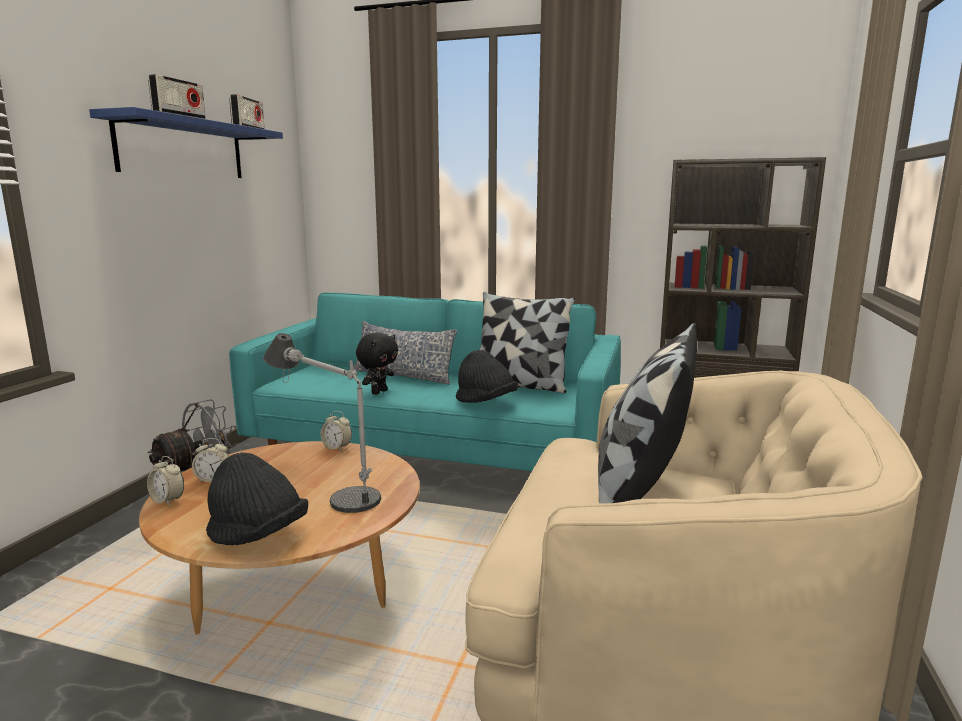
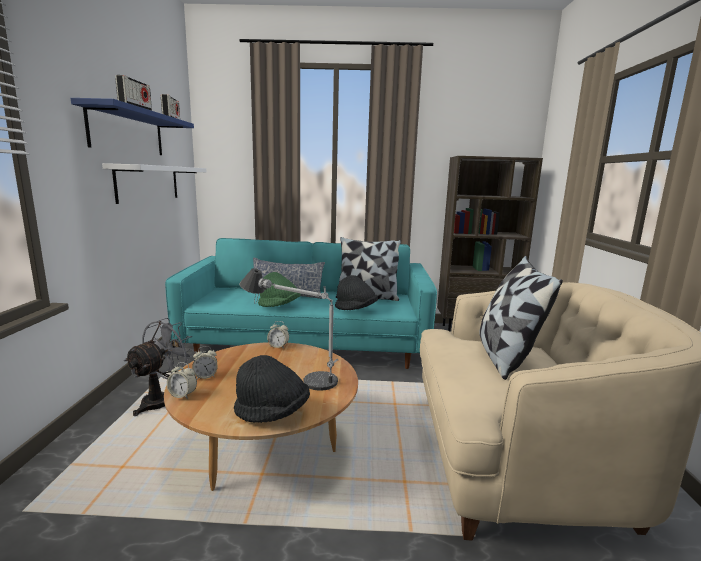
camera: 15 degrees left, 0 degrees up
(217, 216) = (148, 183): none -> white shelf
(378, 392) = (279, 306): black plush toy -> green hat

